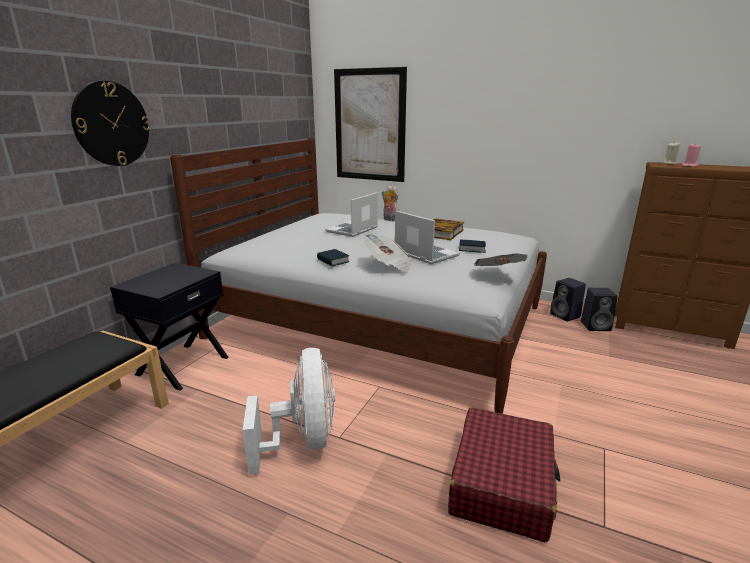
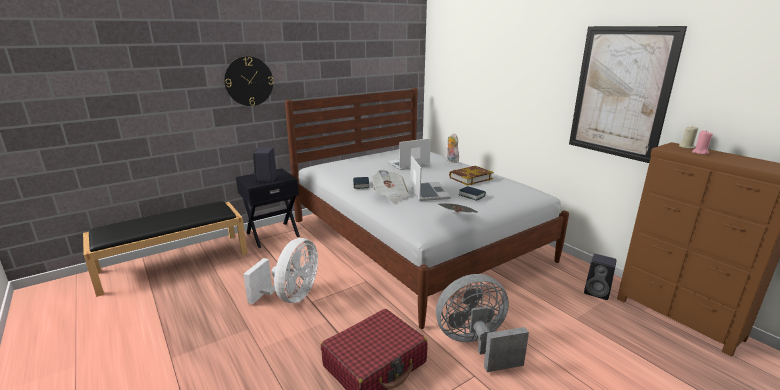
camera: 30 degrees right, 0 degrees up
(369, 126) = (457, 81): picture -> picture (620, 93)
(566, 316) = (579, 276): black speaker -> black speaker (266, 179)
(567, 414) = (476, 345): none -> grey fan

